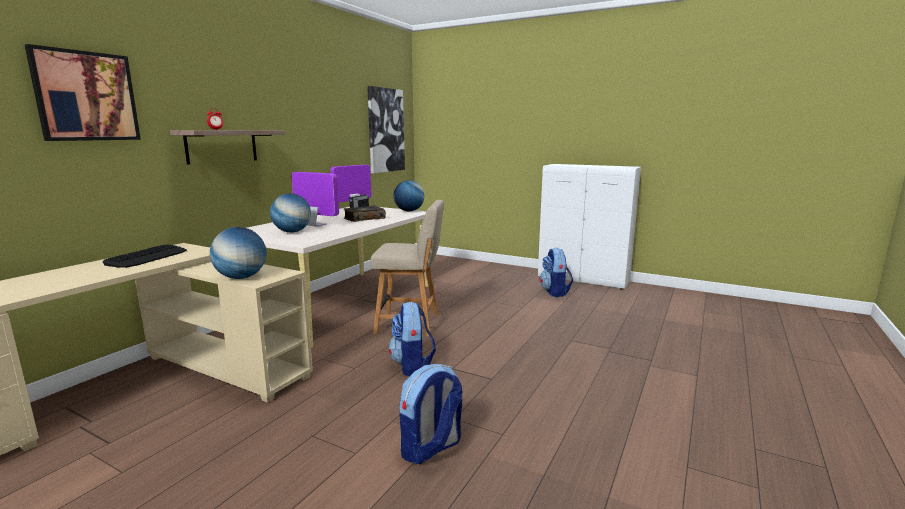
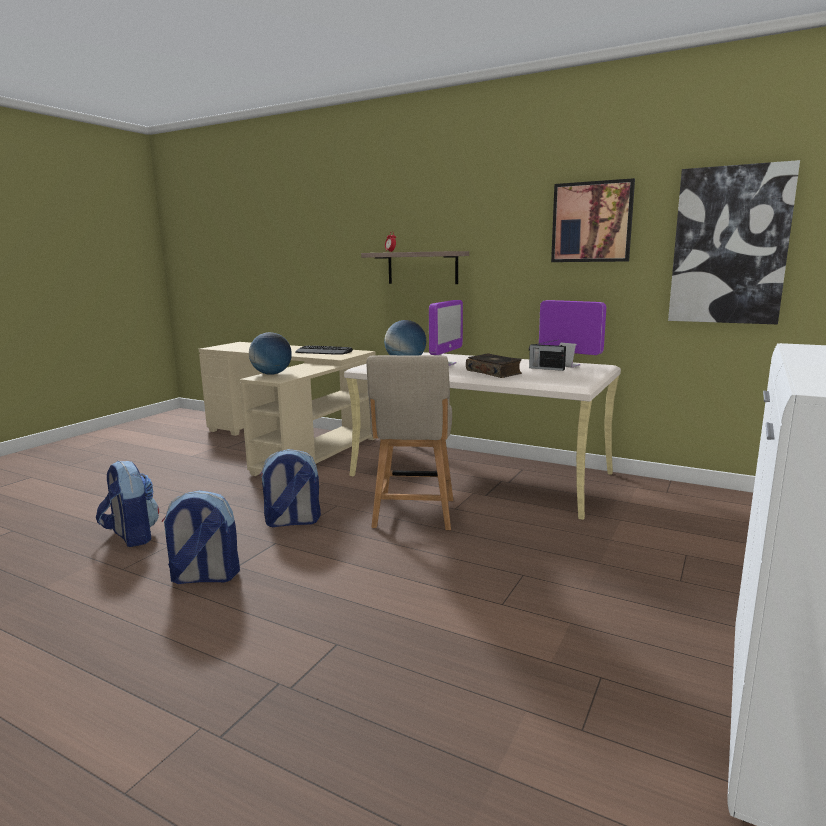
camera: 90 degrees right, 0 degrees up
(86, 96) = (329, 229): picture -> picture (592, 222)
(409, 211) = (574, 383): globe -> none
(555, 292) = (623, 657): backpack -> backpack (204, 577)

